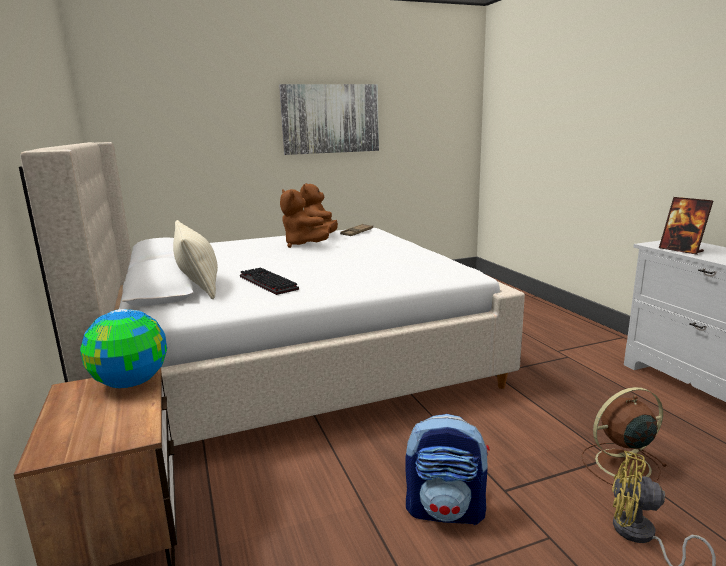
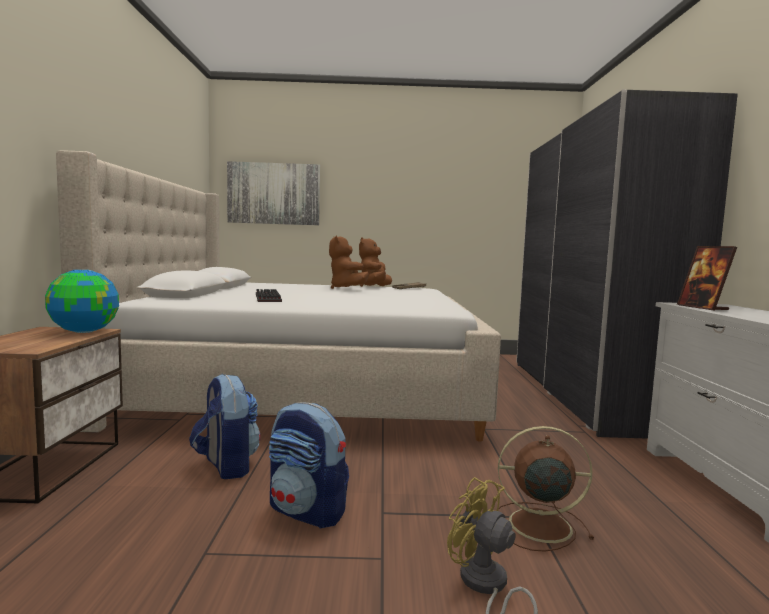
camera: 20 degrees right, 10 degrees down
(198, 284) = (217, 294): beige pillow -> none
(318, 482) = (226, 466): none -> backpack
(330, 119) = (414, 191): picture -> picture (274, 193)
(532, 313) = (585, 394): none -> grey wardrobe

